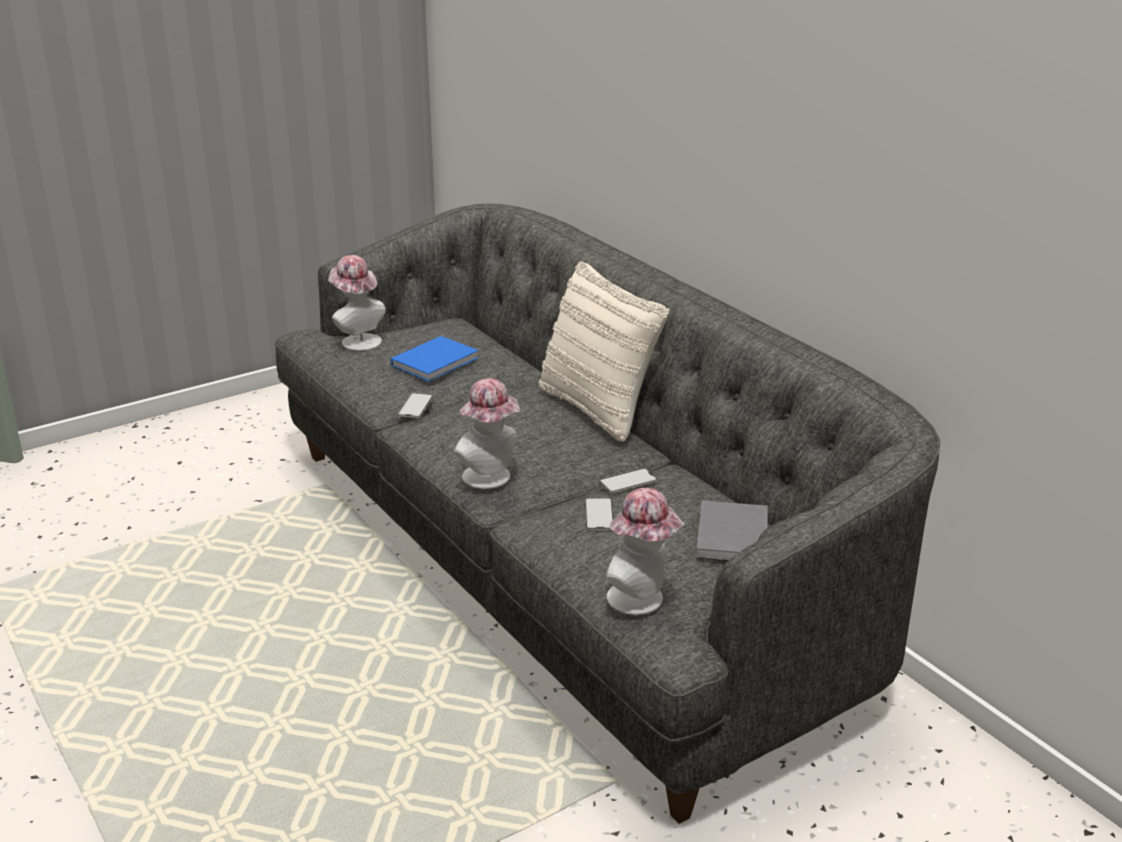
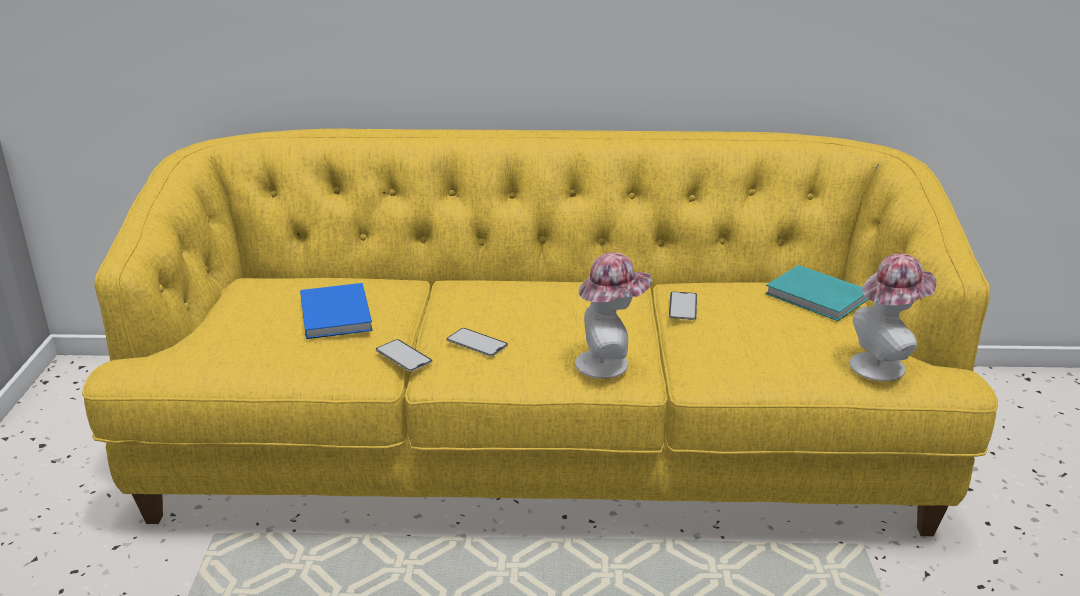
camera: 55 degrees left, 0 degrees up
(358, 340) = (213, 339): hat -> none
(561, 565) = (540, 448): grey sofa -> yellow sofa
(599, 411) = (540, 278): beige pillow -> none
(599, 514) = (732, 335): phone -> phone (477, 342)
(730, 537) = (818, 298): grey book -> turquoise book

